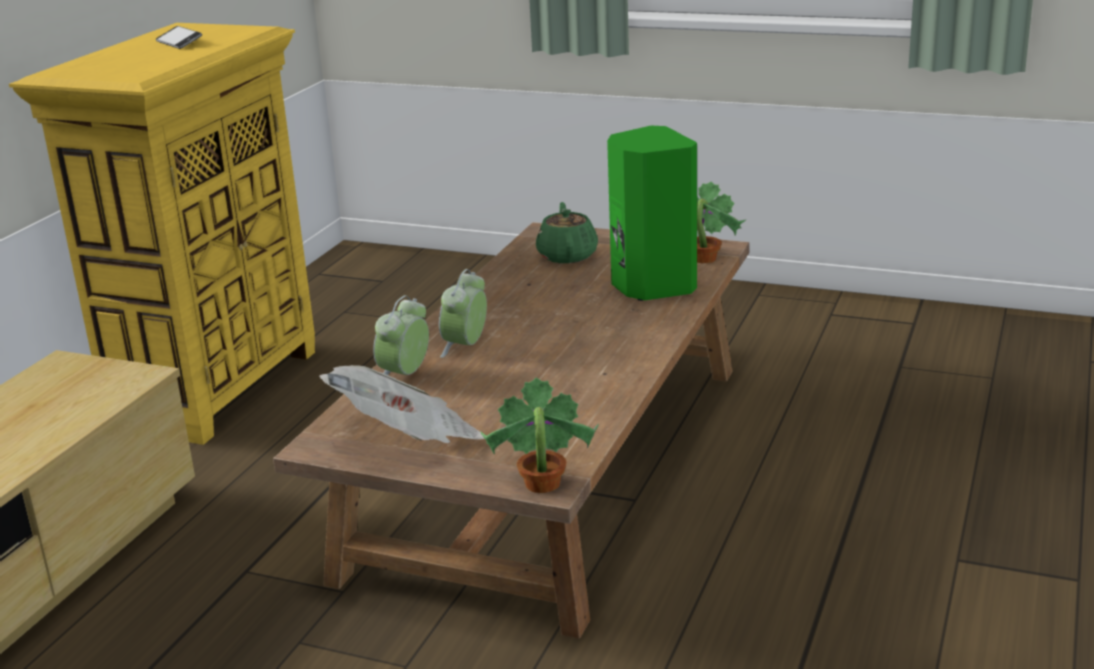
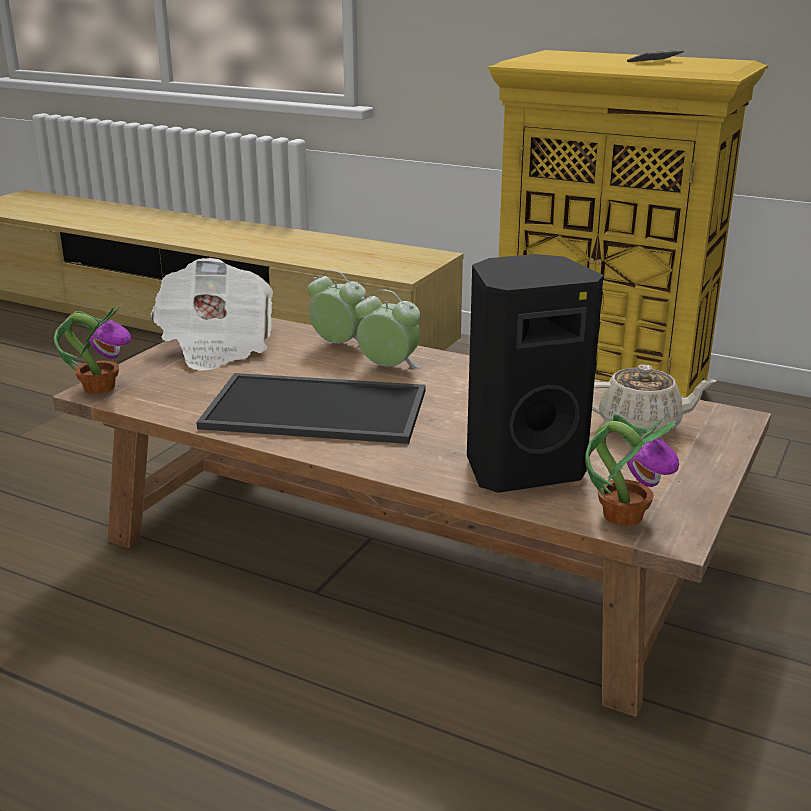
camera: 95 degrees right, 0 degrees up
(565, 366) = (318, 408): none -> tray
(567, 255) = (641, 426): green teapot -> beige teapot
(650, 287) = (521, 468): green speaker -> black speaker

